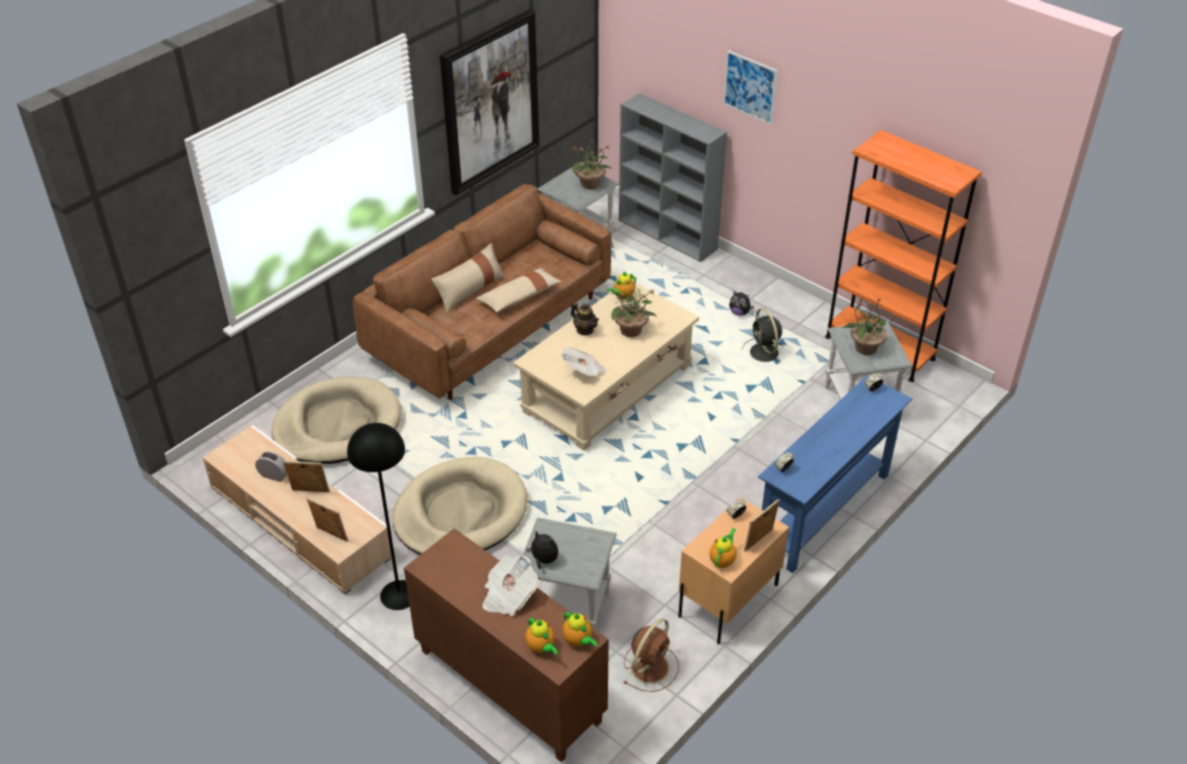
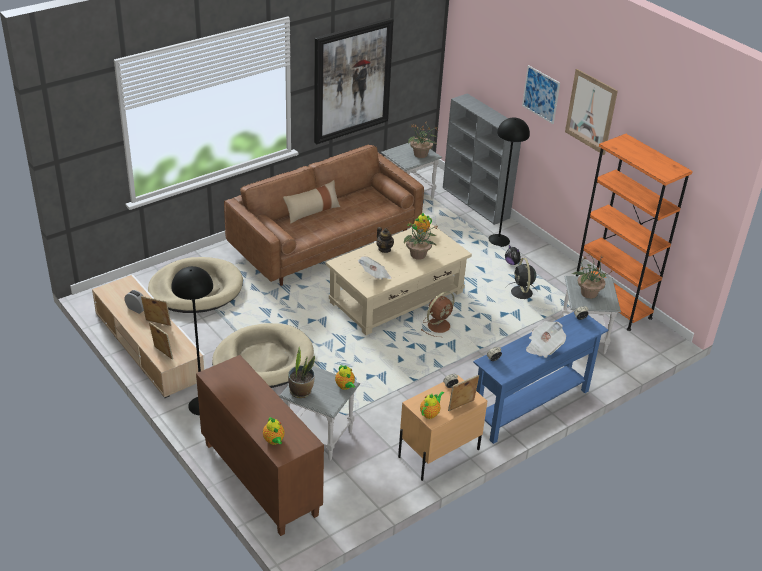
camera: 10 degrees right, 5 degrees down
(508, 596) = (262, 404): newspaper -> newspaper (543, 347)
(519, 297) = (346, 221): beige pillow -> none
(543, 560) = (301, 391): plush toy -> potted plant
(578, 641) = (302, 441): teapot -> teapot (345, 386)
(650, 666) = (366, 486): brown fan -> brown fan (439, 325)
(712, 283) = (498, 240): none -> black floor lamp
(826, 105) = (591, 111): none -> picture

